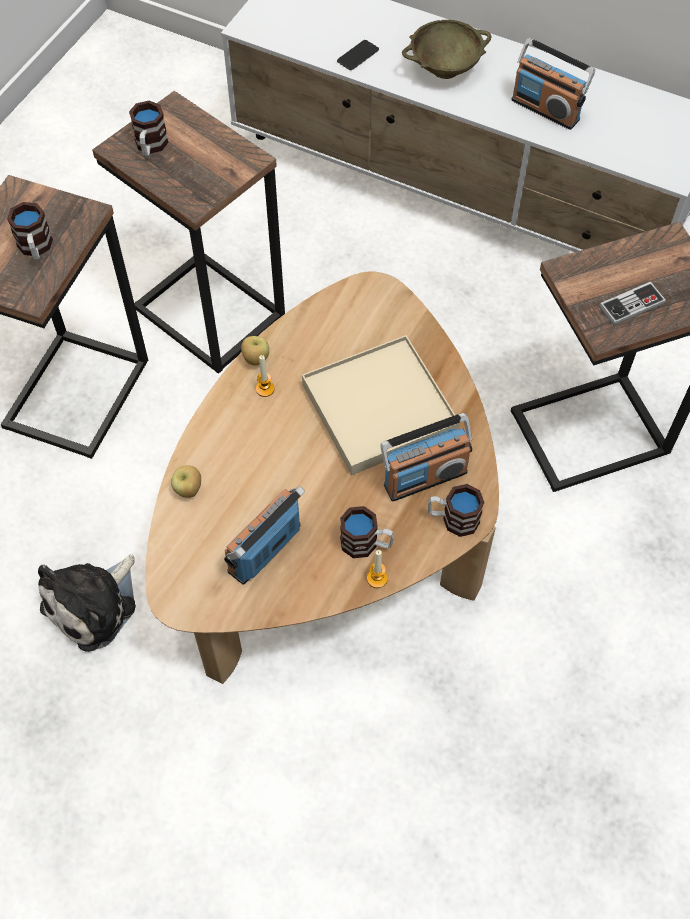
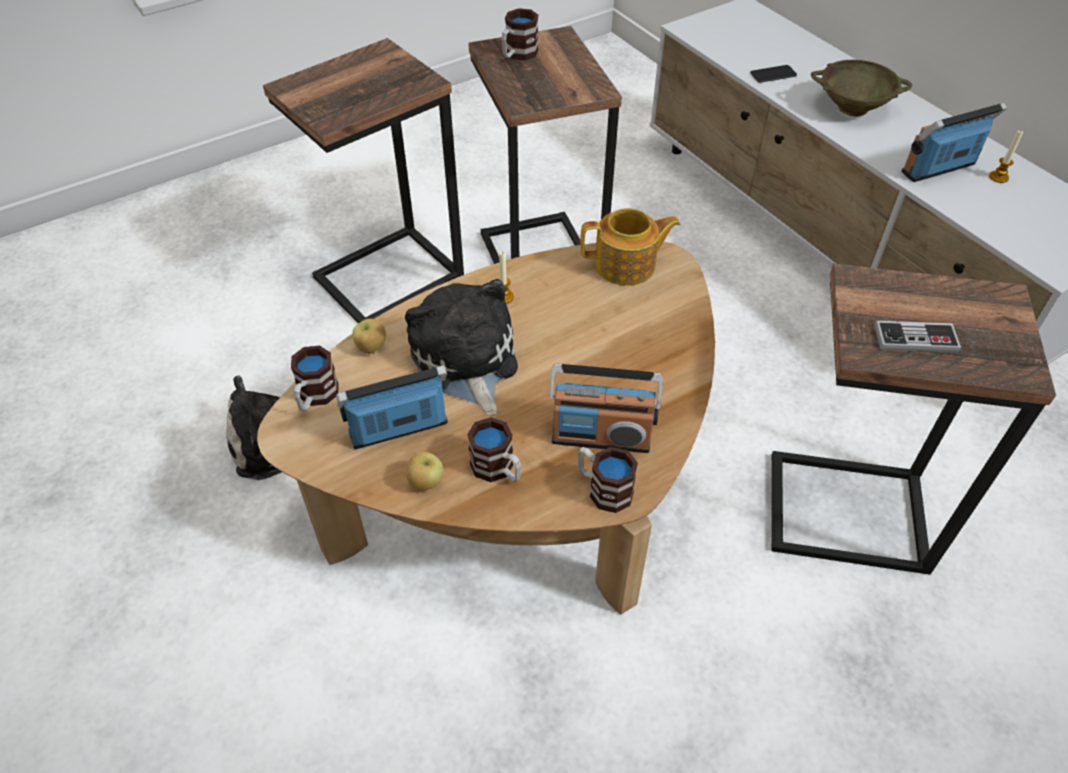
camera: 30 degrees right, 10 degrees down
(36, 249) = (362, 90): mug -> mug (315, 397)
(255, 359) = (513, 271): apple -> apple (426, 482)
(276, 464) = (465, 362): none -> plush toy
(346, 311) = (626, 265): none -> teapot
(377, 578) = (484, 507): candle -> candle (998, 177)
(379, 408) = (600, 357): beige tray -> none
(545, 109) = (939, 169): radio -> radio turned 90 degrees clockwise

